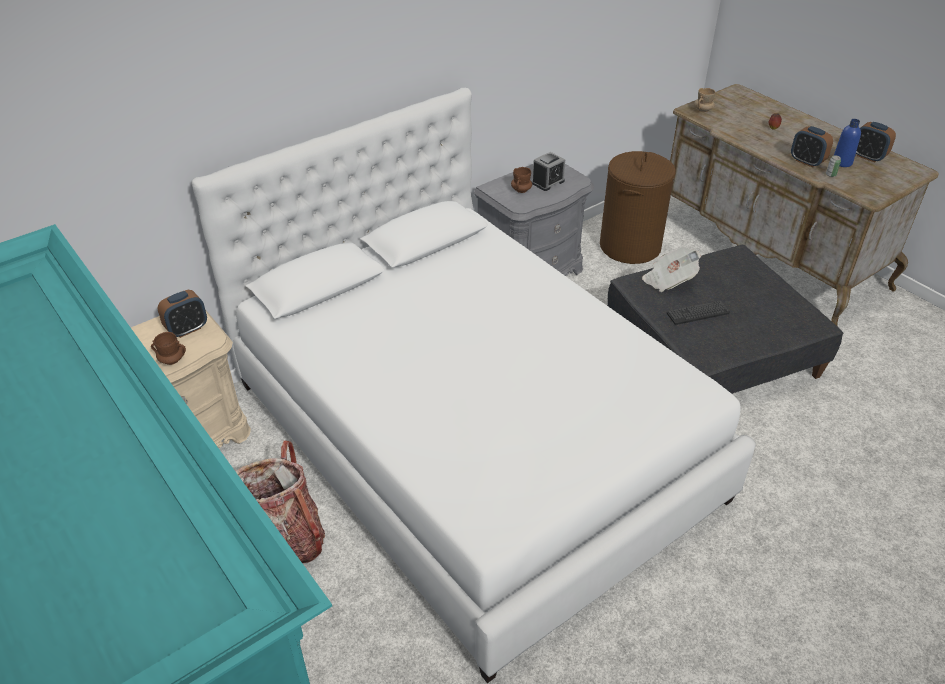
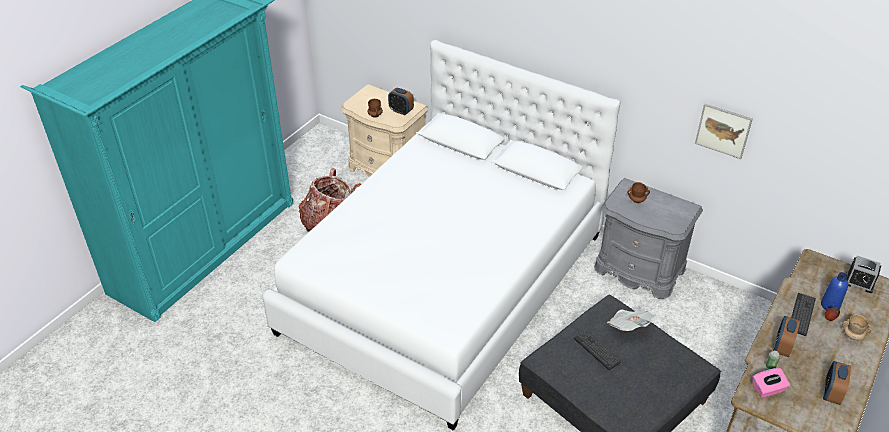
camera: 70 degrees right, 0 degrees up
(548, 182) = (659, 211): alarm clock -> alarm clock (859, 282)
(557, 52) = (723, 130): none -> picture
(630, 246) = (720, 323): brown laundry basket -> none
(703, 110) = (822, 267): beige mug -> beige mug (853, 335)
(764, 139) = (801, 314): none -> keyboard
(842, 162) = (802, 373): blue bottle -> blue bottle (830, 305)
(861, 185) = (768, 389): none -> pink tissue box

